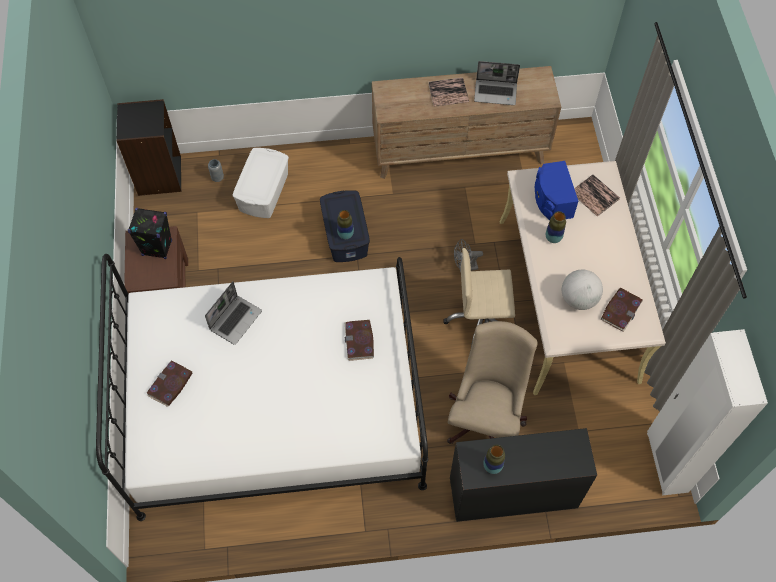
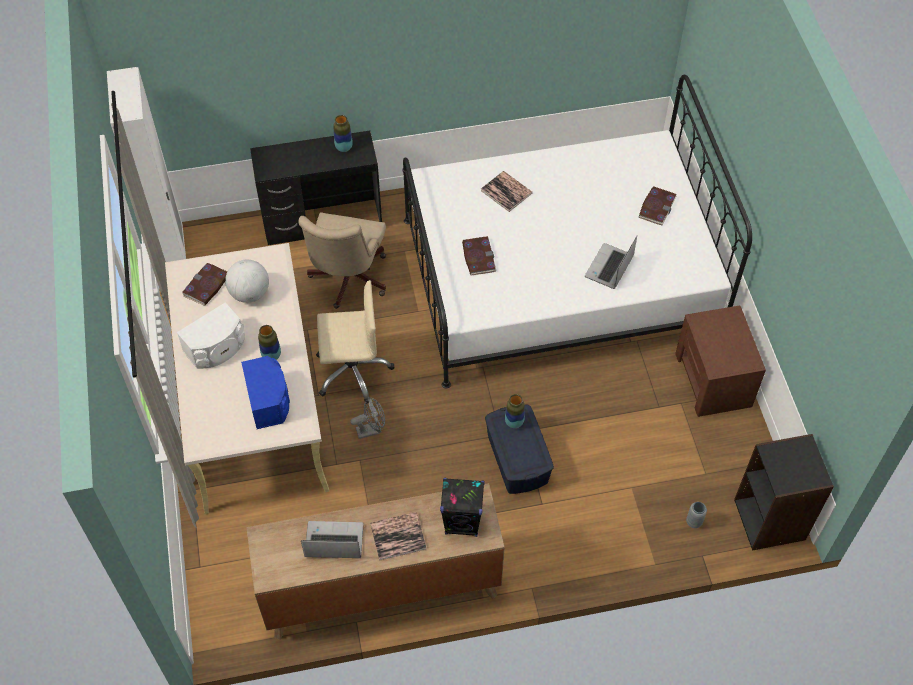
camera: 175 degrees right, 5 degrees down
(157, 248) = (722, 352): black speaker -> black speaker (462, 523)
(263, 192) = (630, 507): white storage box -> none
(594, 196) = (217, 409): book -> book (506, 192)
(602, 248) = (216, 348): none -> white speaker

